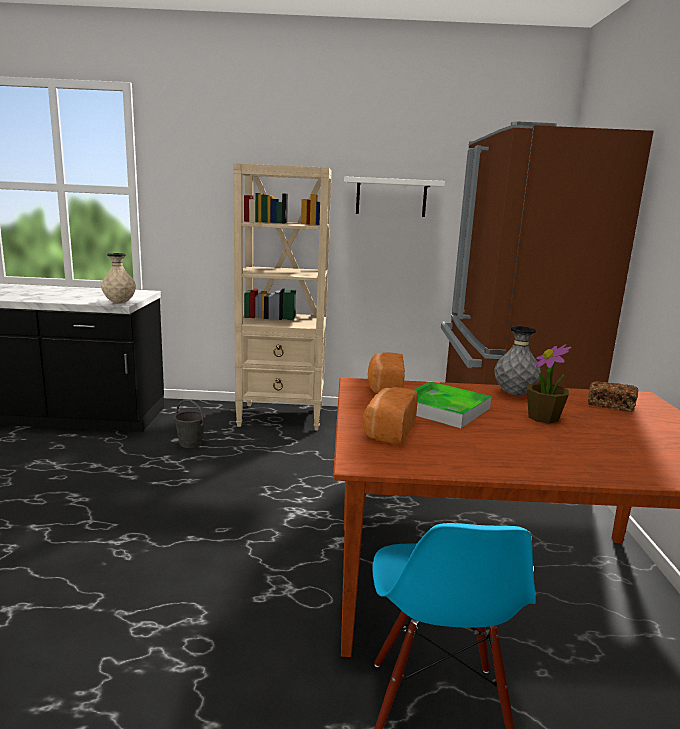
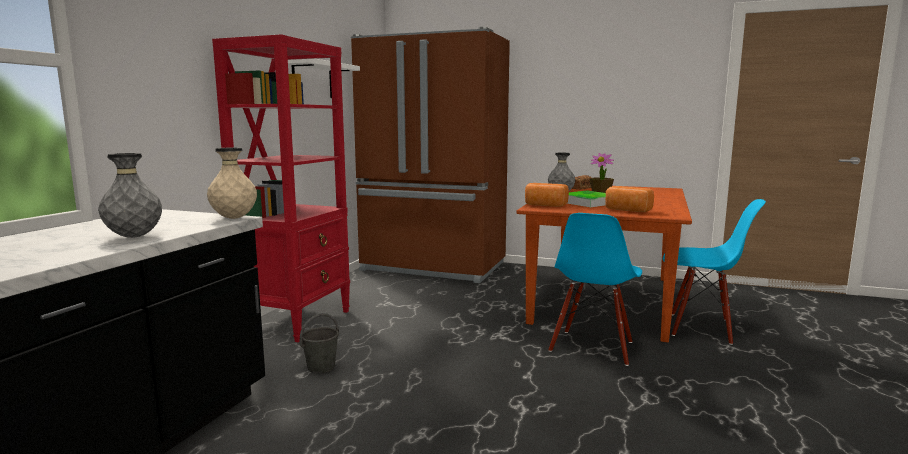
camera: 70 degrees left, 5 degrees down
(55, 298) = (134, 237): none -> grey vase
(282, 417) = (297, 321): beige bookcase -> red bookcase
(288, 580) = (592, 347): none -> blue chair

